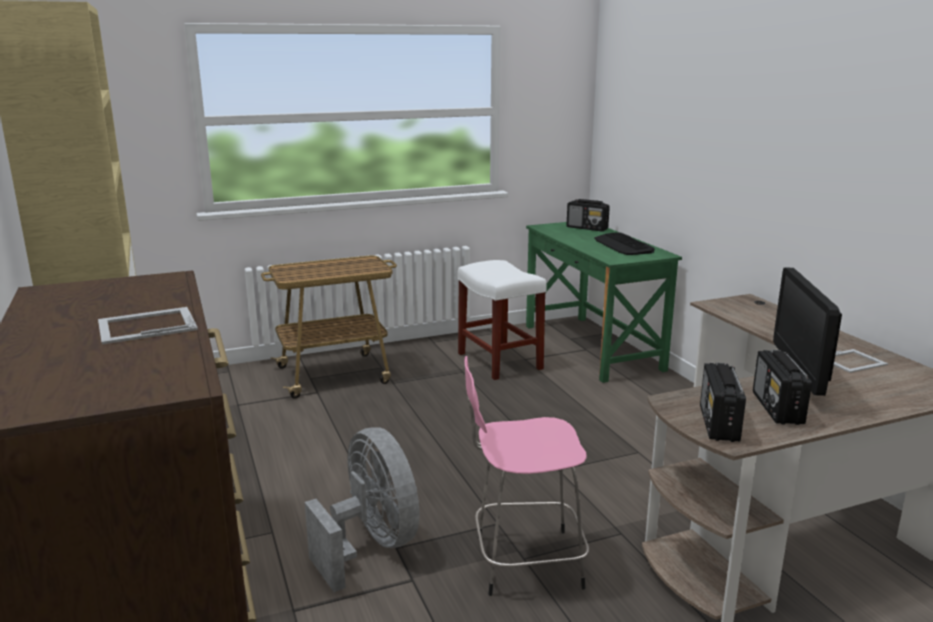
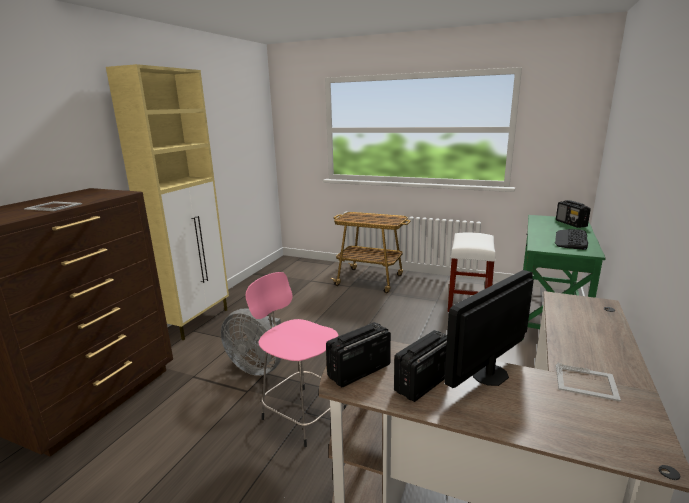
camera: 45 degrees right, 0 degrees up
(371, 545) = (258, 366): grey fan -> grey fan turned 105 degrees clockwise

